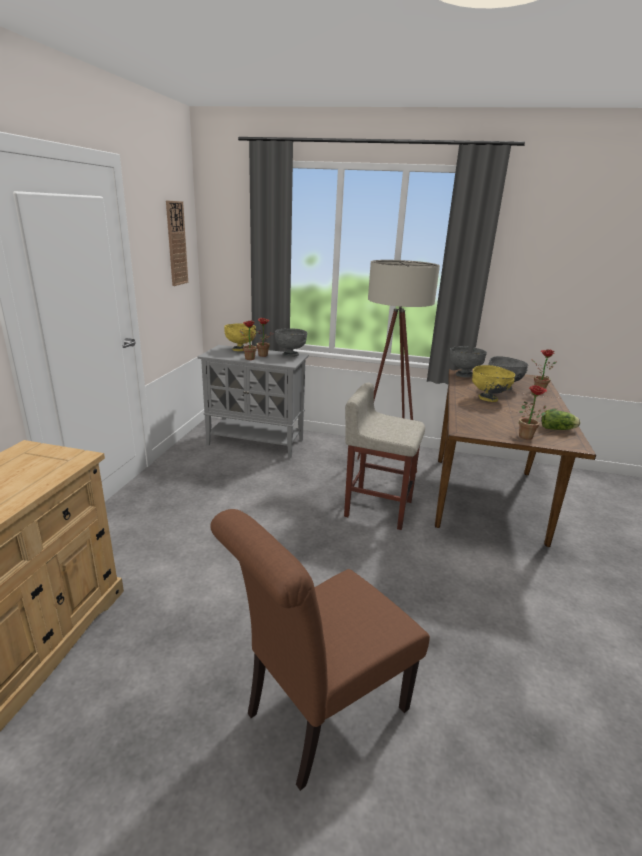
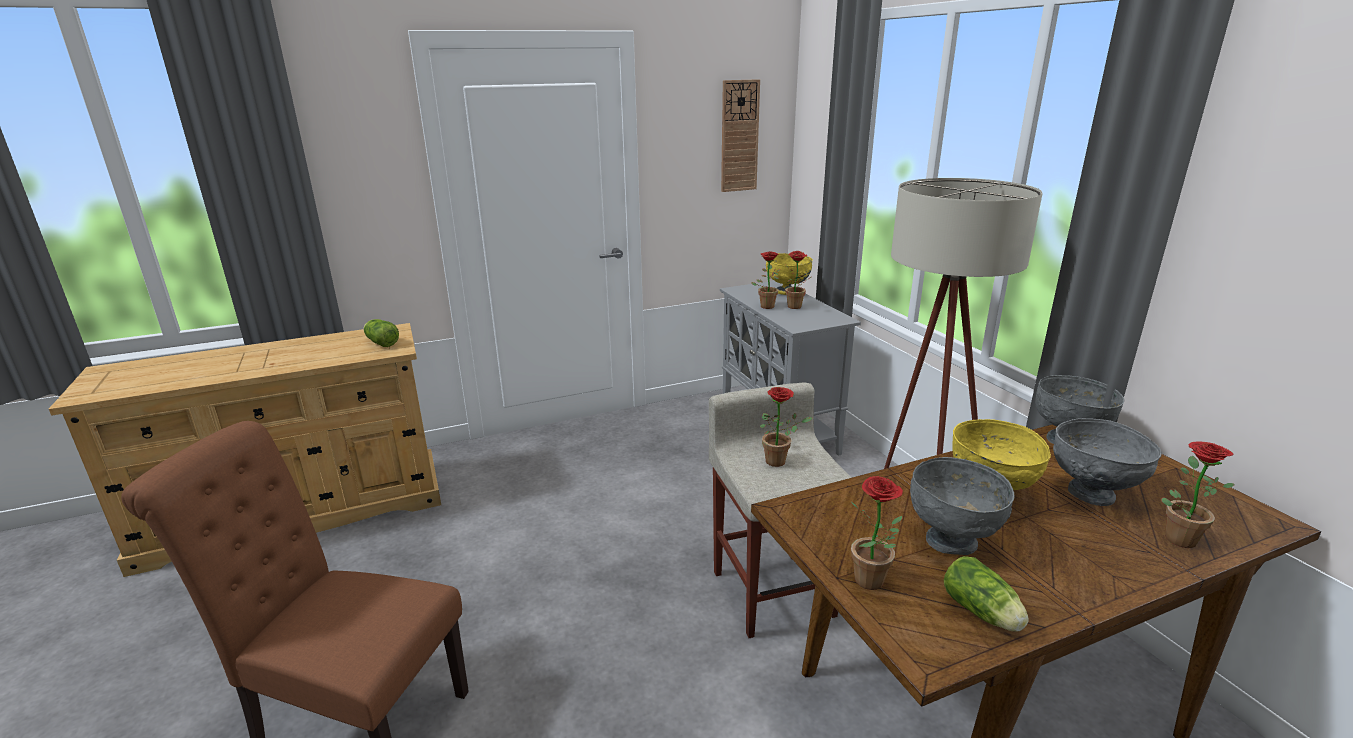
camera: 55 degrees right, 0 degrees up
(44, 459) = (381, 342): none -> lettuce
(290, 355) = (830, 316): grey bowl -> grey bowl (952, 542)
(387, 426) = (780, 461): none -> potted plant

